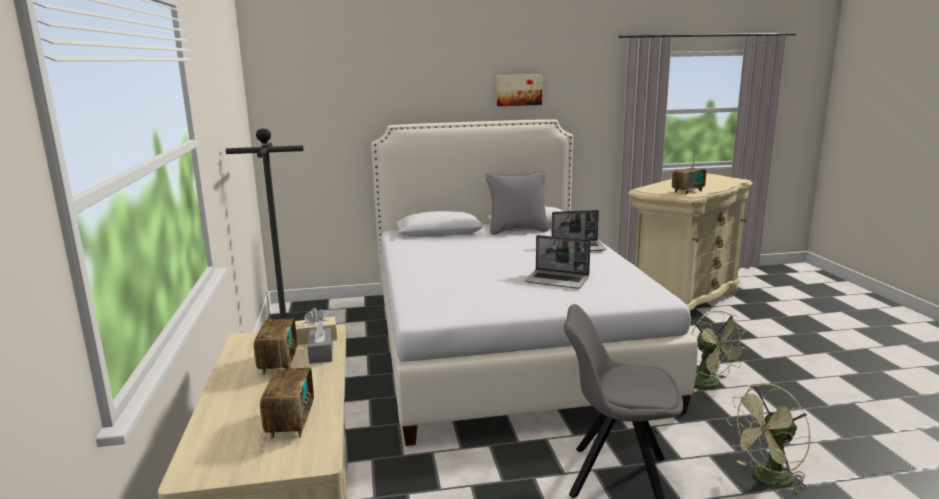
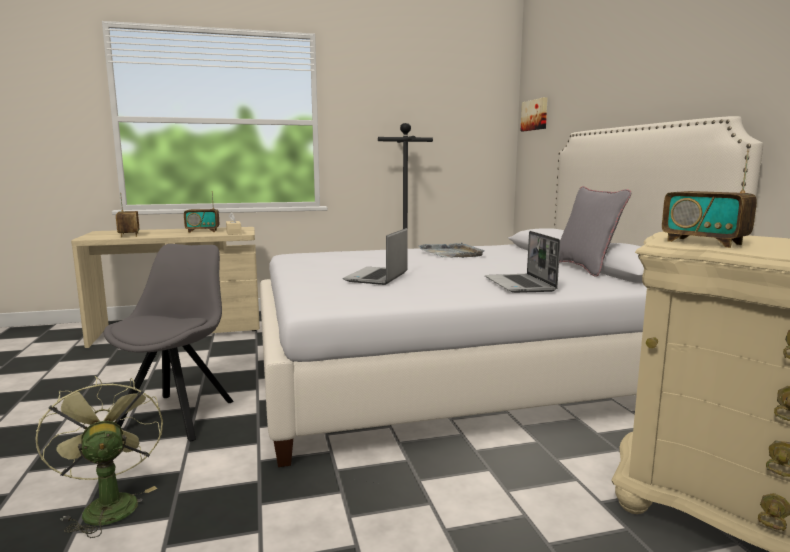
camera: 85 degrees right, 5 degrees down
(290, 422) = (129, 235): radio -> radio turned 105 degrees counterclockwise
(321, 353) = (209, 234): grey tissue box -> none
(445, 256) = (451, 253): none -> grey tray
(519, 90) = (708, 73): picture -> picture (535, 115)
(710, 384) = (361, 502): green fan -> none

